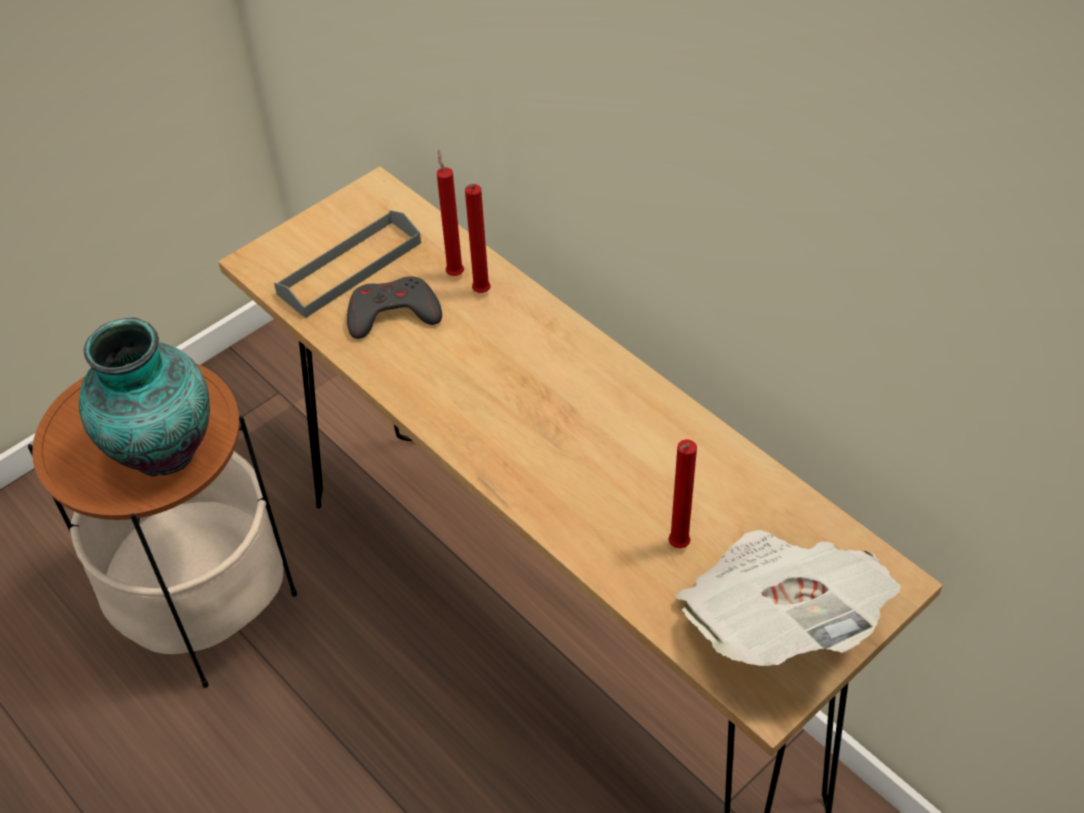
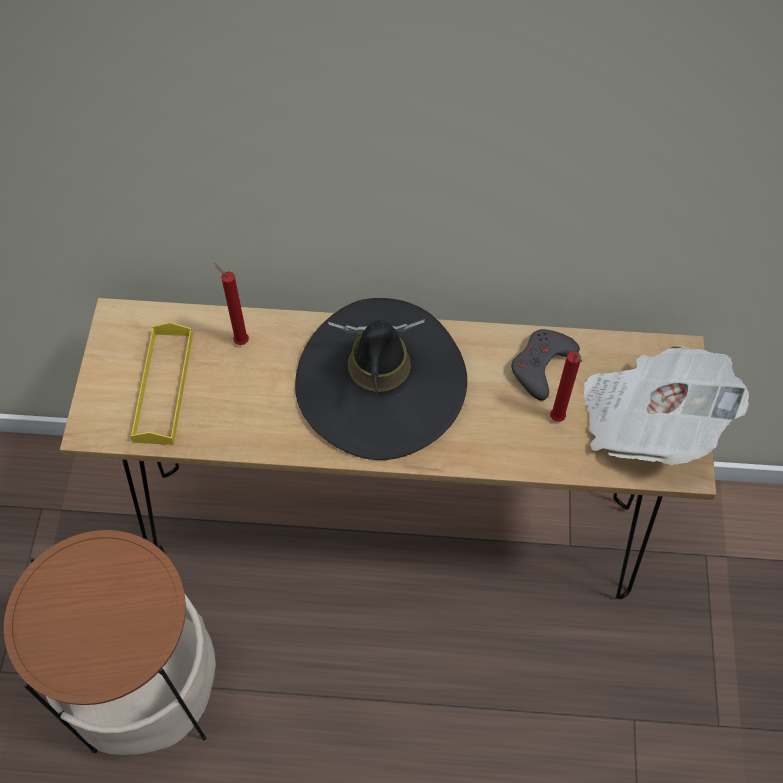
camera: 45 degrees left, 10 degrees up
(161, 452) = (130, 612): vase -> none
(350, 268) = (163, 387): grey tray -> yellow tray
(392, 314) = (230, 398): grey game controller -> grey game controller (541, 366)
(480, 294) = (273, 344): red candle -> none
(538, 392) = (380, 383): none -> black hat

